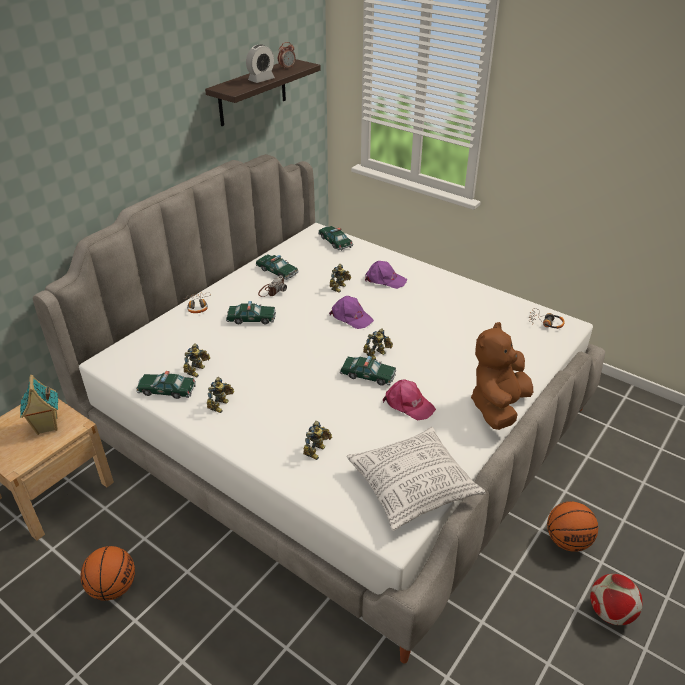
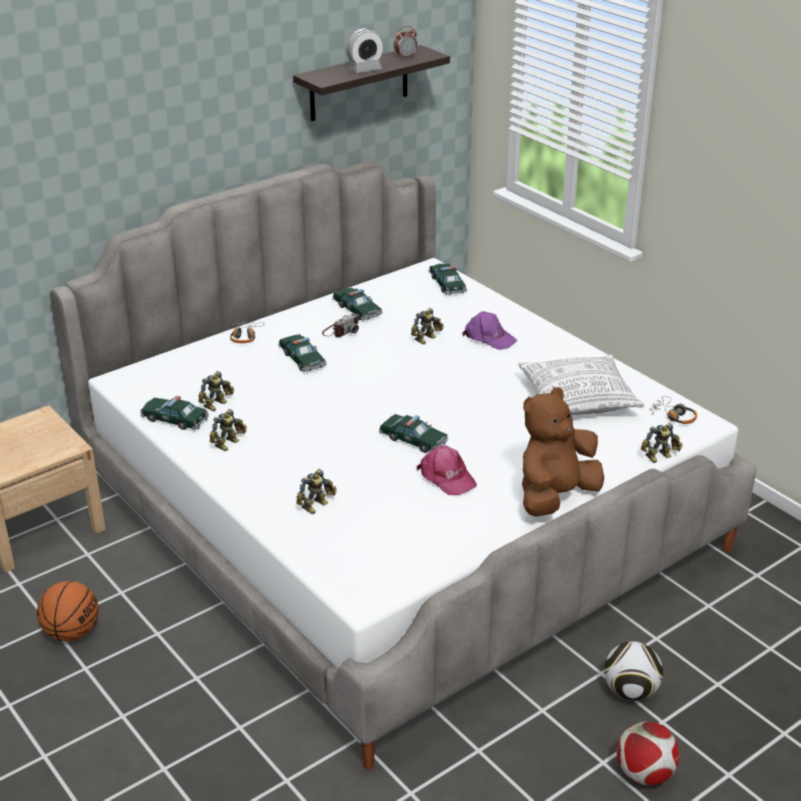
camera: 15 degrees right, 5 degrees down
(46, 427) = (39, 442): toy house -> none
(251, 319) = (302, 359): toy car -> toy car turned 45 degrees clockwise
(351, 317) = (424, 374): purple cap -> none
(377, 355) = (436, 420): toy robot -> toy robot (660, 457)
(413, 487) = (408, 558): pillow -> pillow (578, 400)
(567, 541) = (630, 691): basketball -> football

